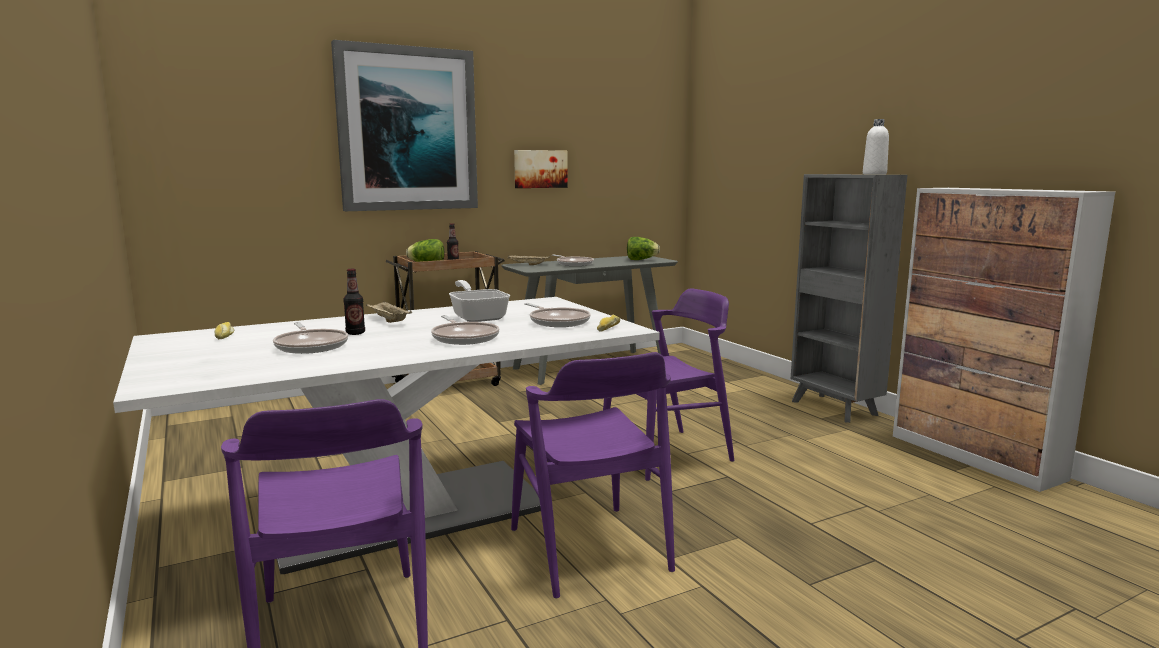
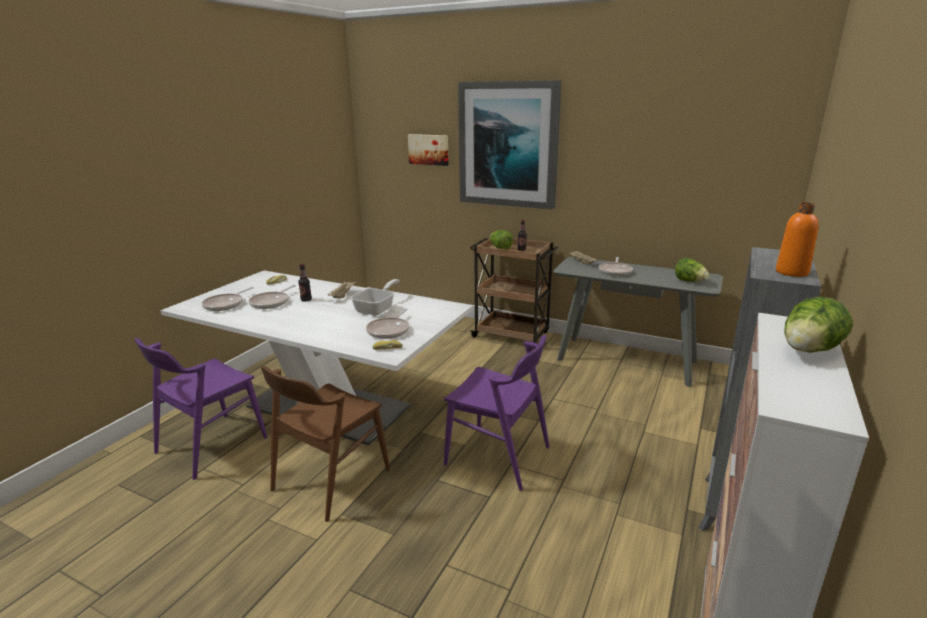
camera: 55 degrees right, 10 degrees up
(464, 337) = (320, 323): frying pan -> frying pan (225, 304)
(540, 169) = (617, 180): picture -> picture (429, 149)
(588, 549) = (330, 480): purple chair -> brown chair
(874, 174) = (792, 272): white bottle -> orange bottle
(993, 188) = (808, 351): none -> lettuce

